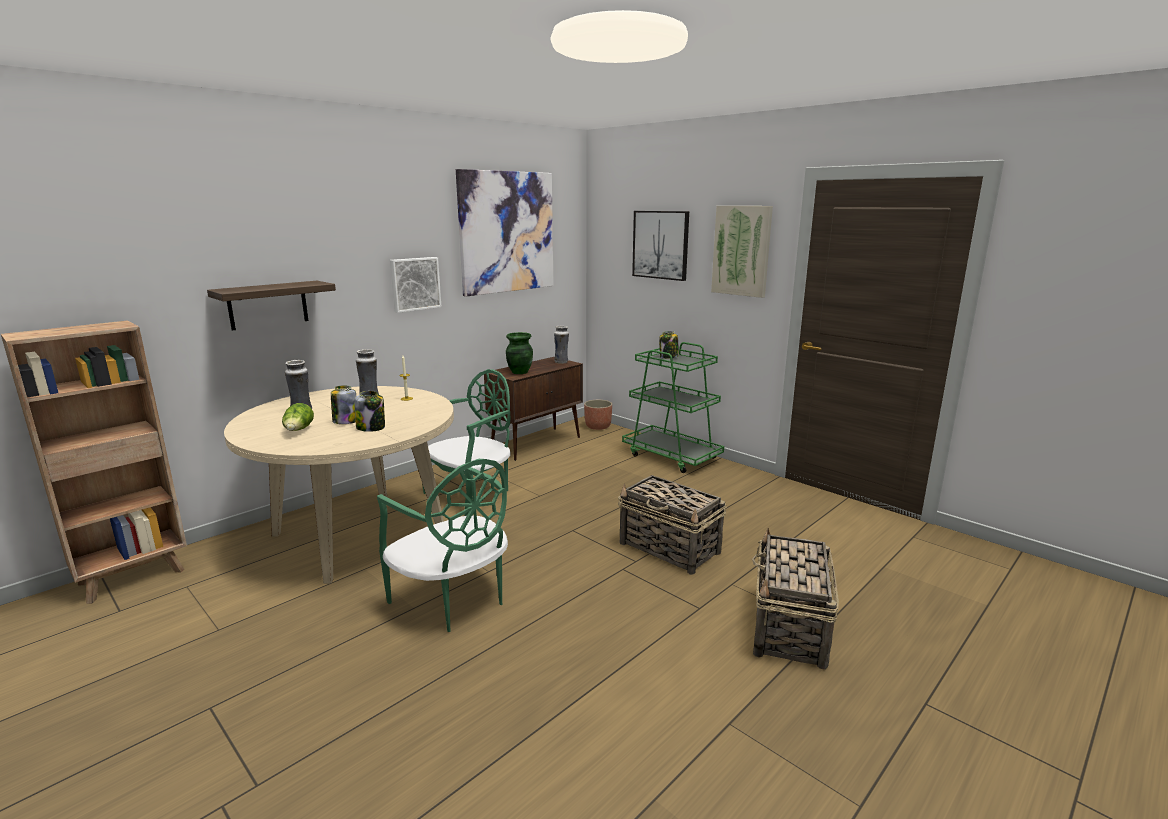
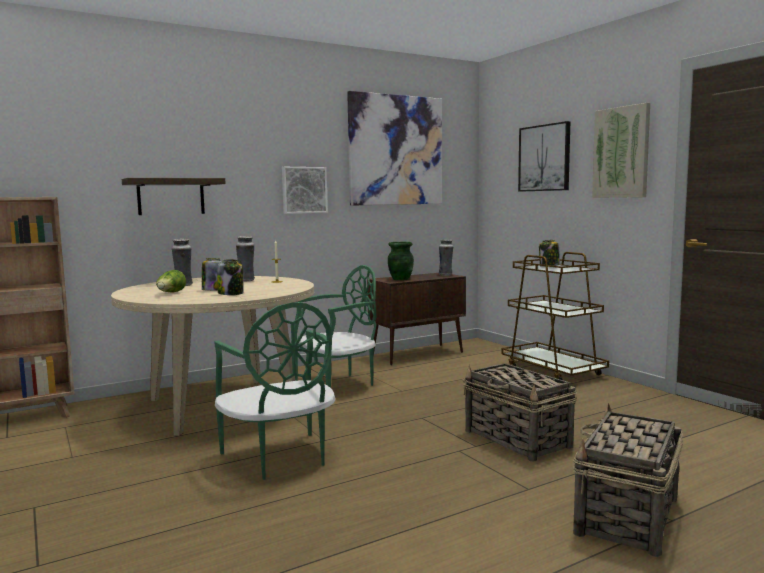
camera: 15 degrees right, 10 degrees down
(598, 426) = (485, 346): planter -> none
(671, 456) = (553, 371): green cart -> brown cart

